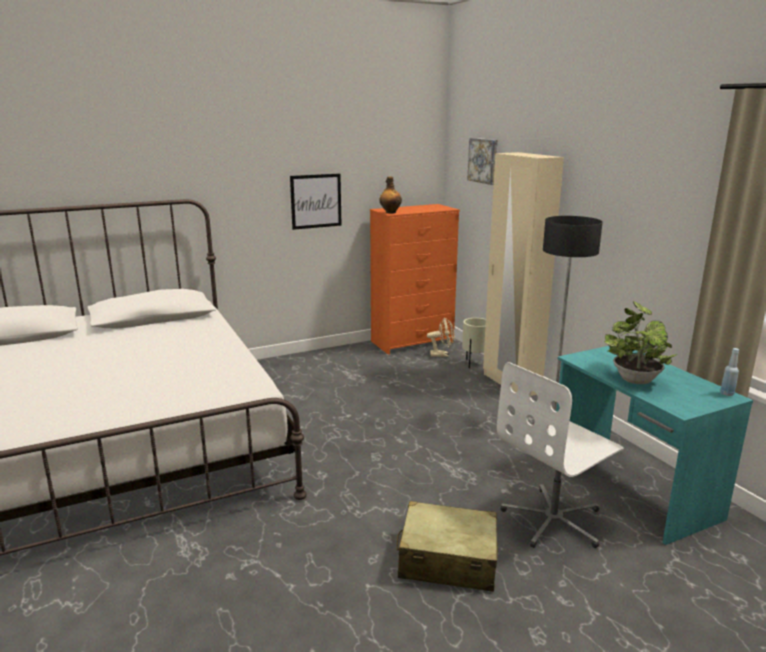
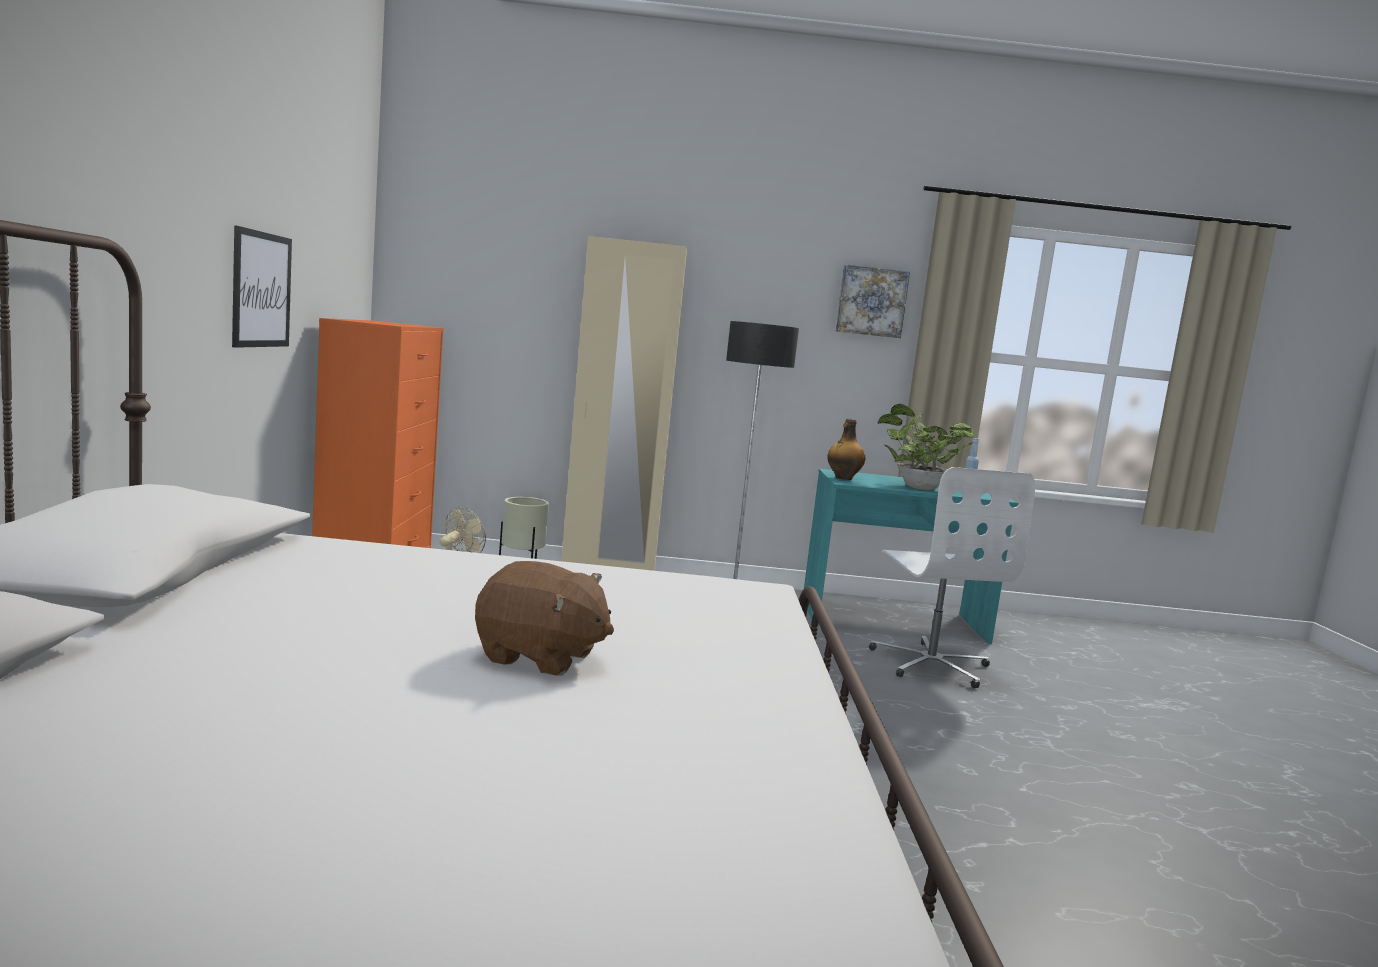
camera: 65 degrees left, 10 degrees down
(111, 377) = (540, 657): none -> brown plush toy
(390, 212) = (382, 323): bottle -> bottle (843, 478)
(447, 560) = (984, 731): beige suitcase -> none
(484, 160) = (497, 250): picture -> picture (871, 301)

